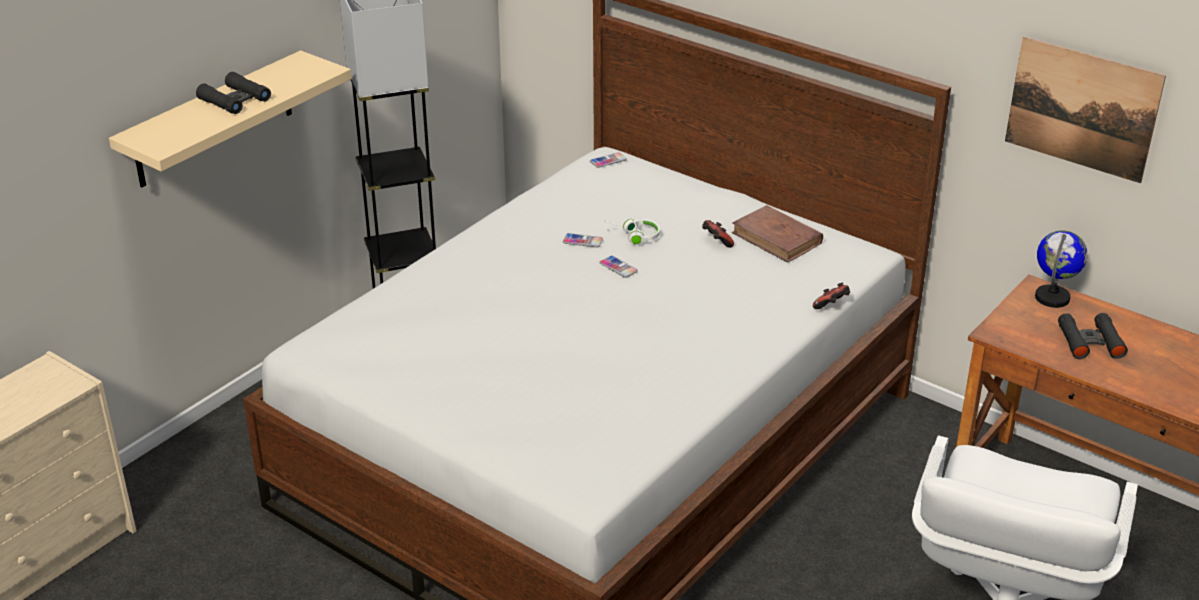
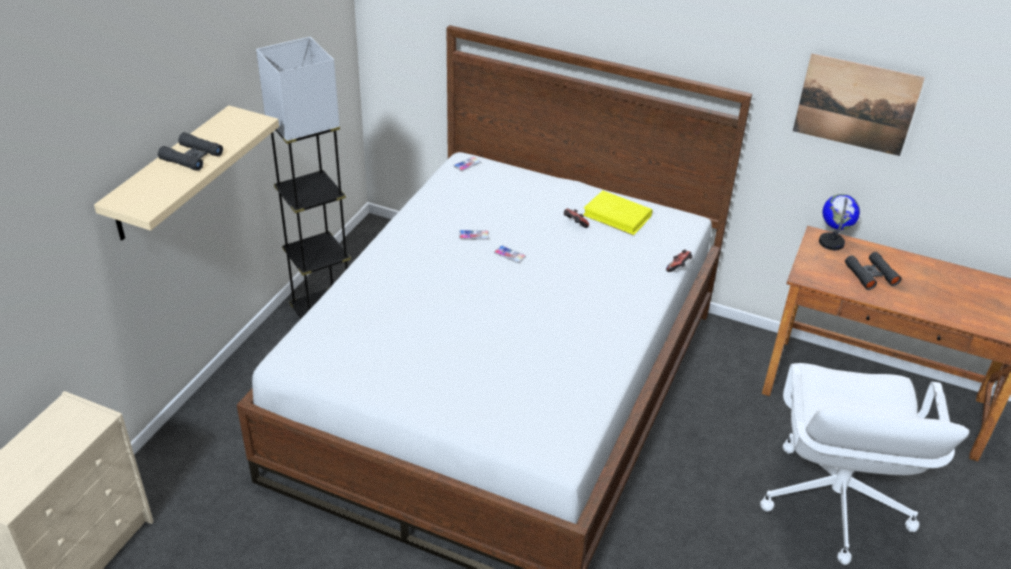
camera: 15 degrees left, 5 degrees up
(633, 236) = (511, 227): white headphones -> none
(777, 238) = (617, 216): brown book -> yellow book

